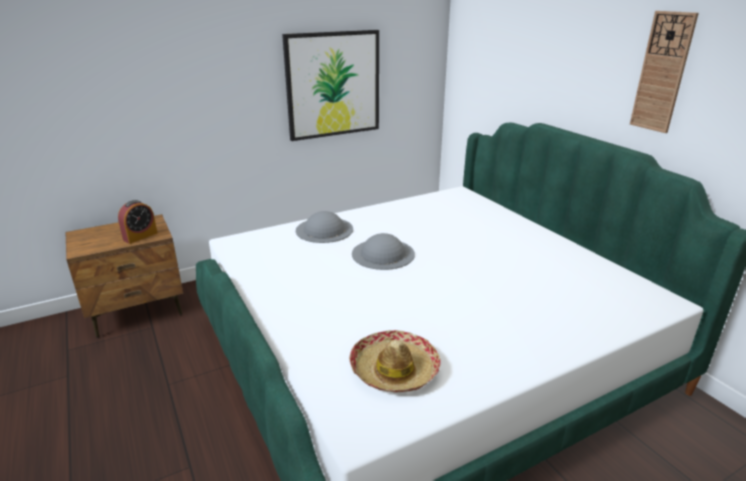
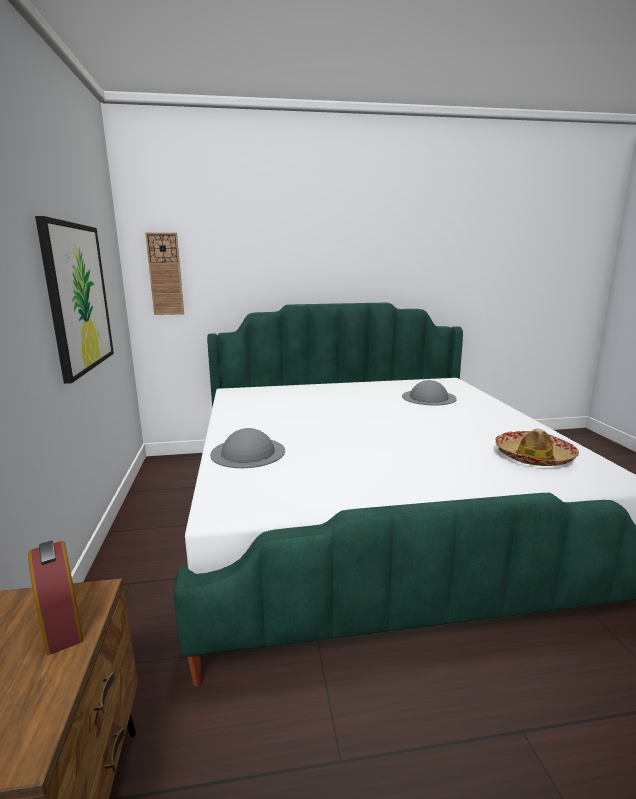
camera: 70 degrees left, 10 degrees down
(383, 254) = (333, 434): grey hat -> grey hat (429, 397)
(662, 72) = (375, 248): wall clock -> wall clock (165, 274)

